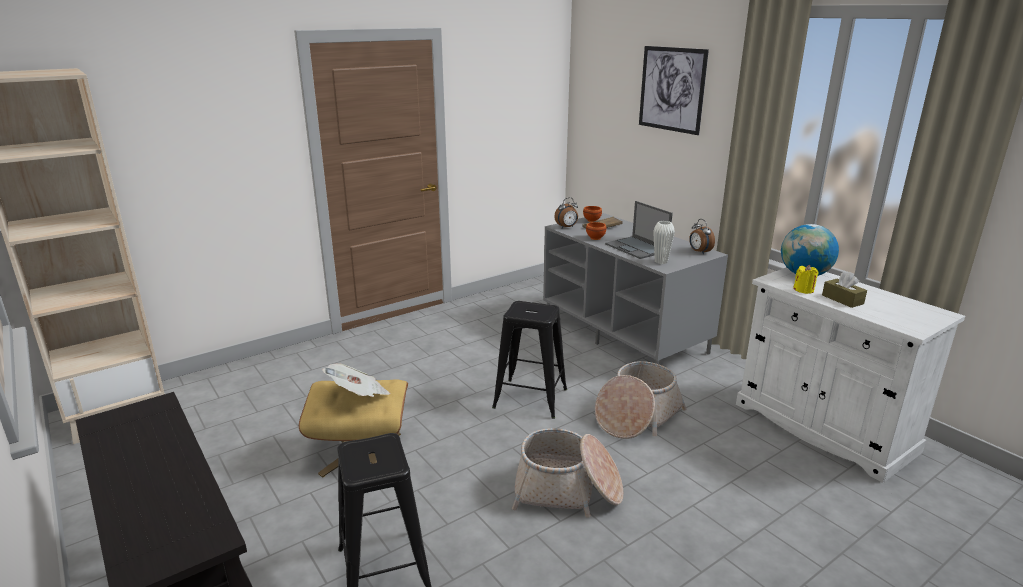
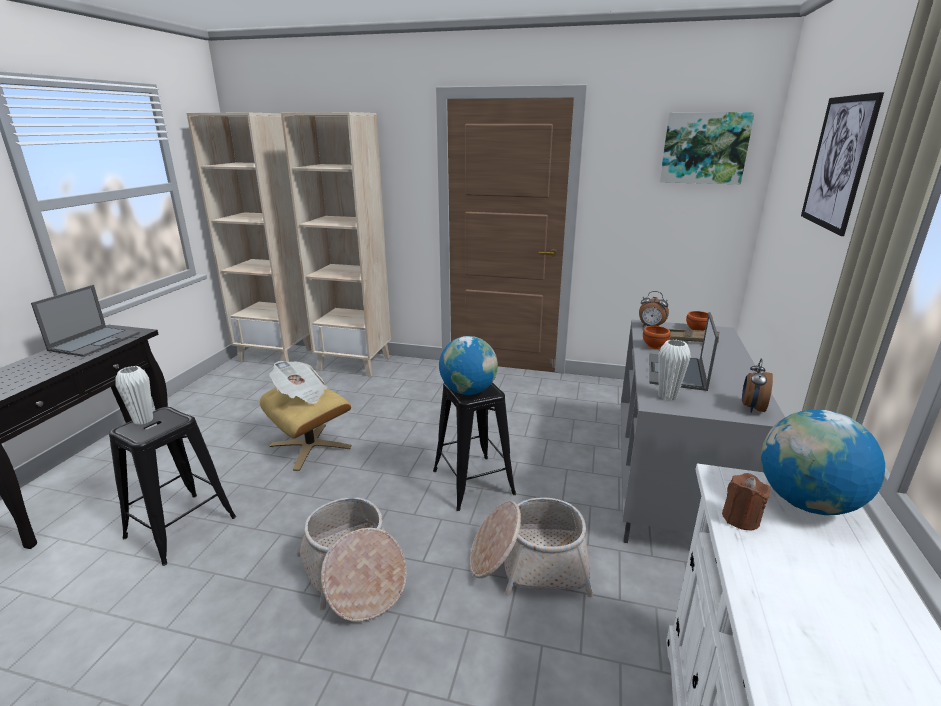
camera: 50 degrees right, 0 degrees up
(134, 434) = (95, 341): none -> laptop
(245, 375) = (355, 363): none -> beige bookcase
(354, 460) = (143, 420): none -> white vase
(529, 78) = (704, 148): none -> picture
(535, 314) = (468, 391): none -> globe
(803, 290) = (740, 518): yellow candle -> brown candle
(842, 299) = (777, 571): brown tissue box -> none

